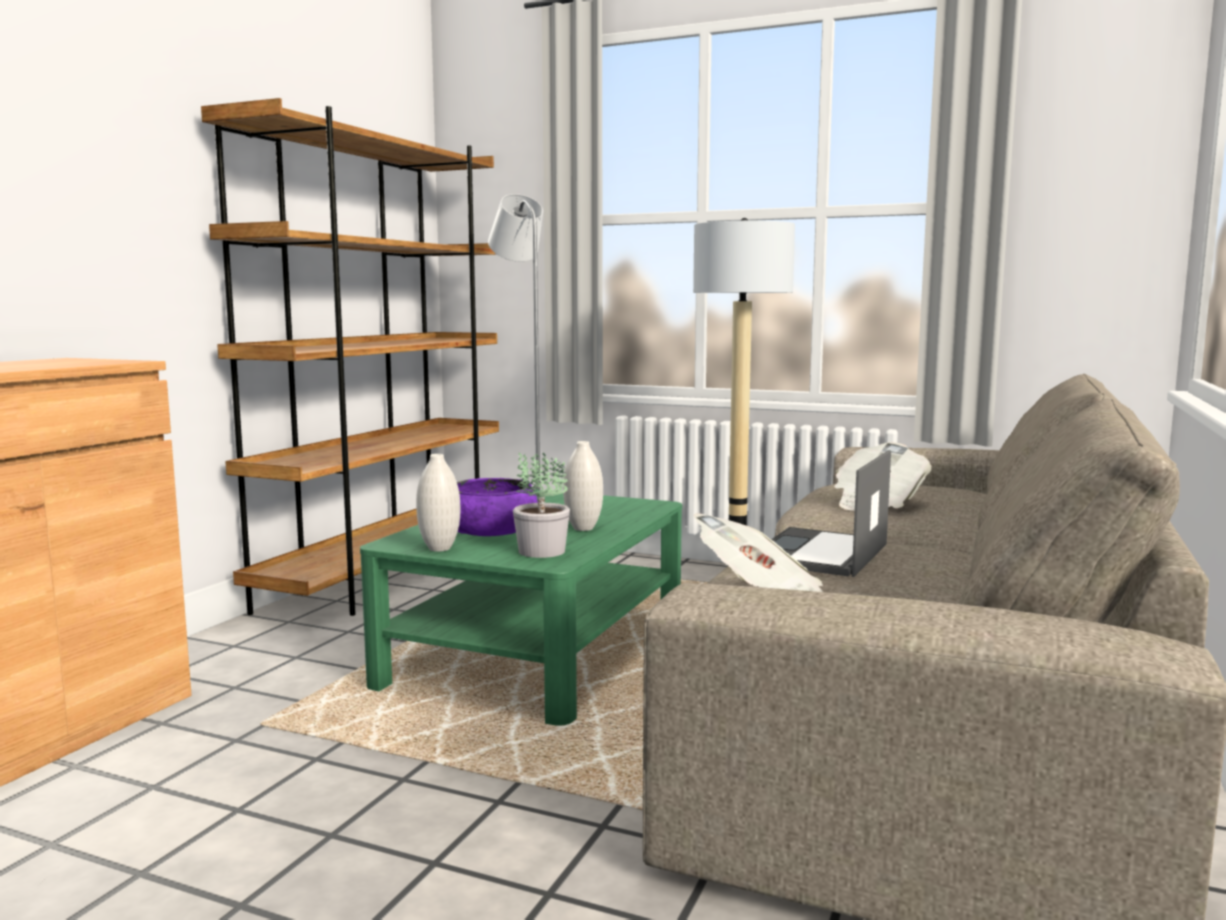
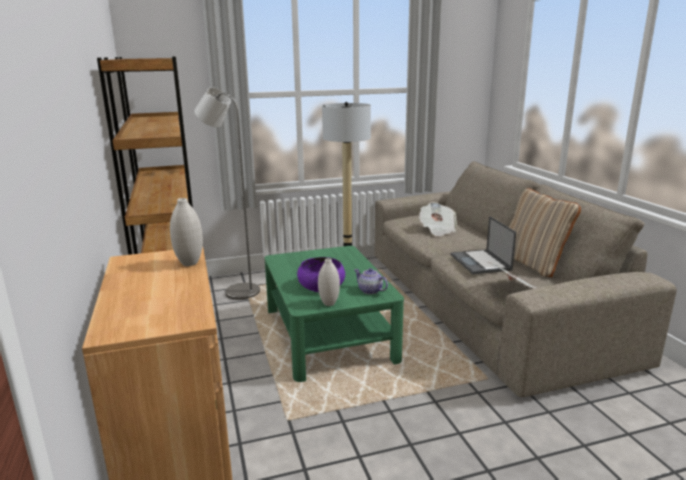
camera: 40 degrees left, 10 degrees up
(541, 551) = (370, 291): potted plant -> teapot
(583, 528) = (354, 272): white vase -> white vase (189, 263)
(951, 584) = (533, 264): none -> beige pillow

